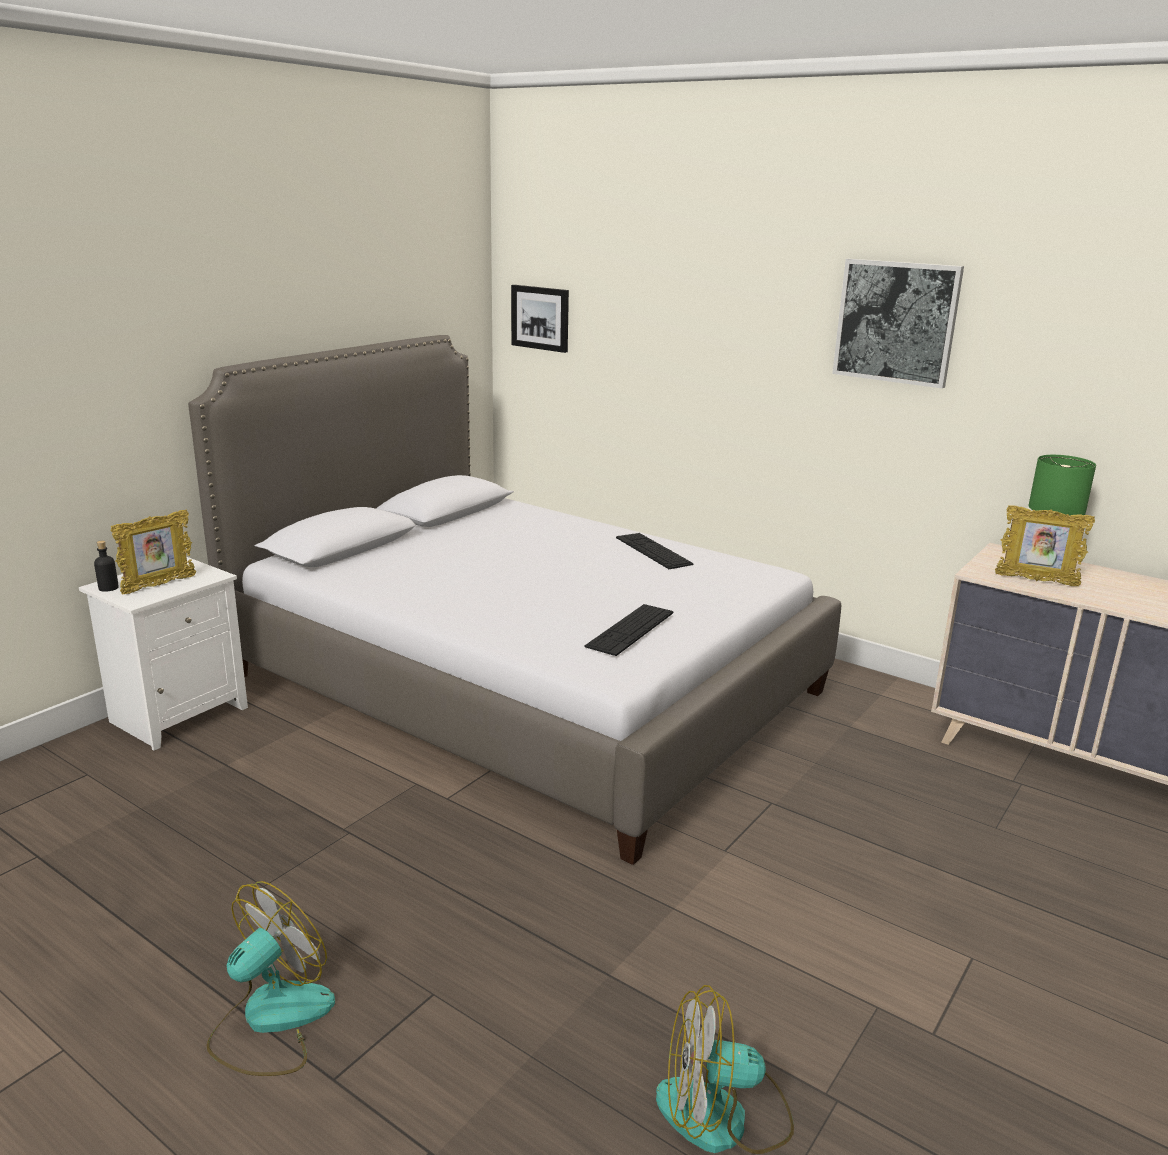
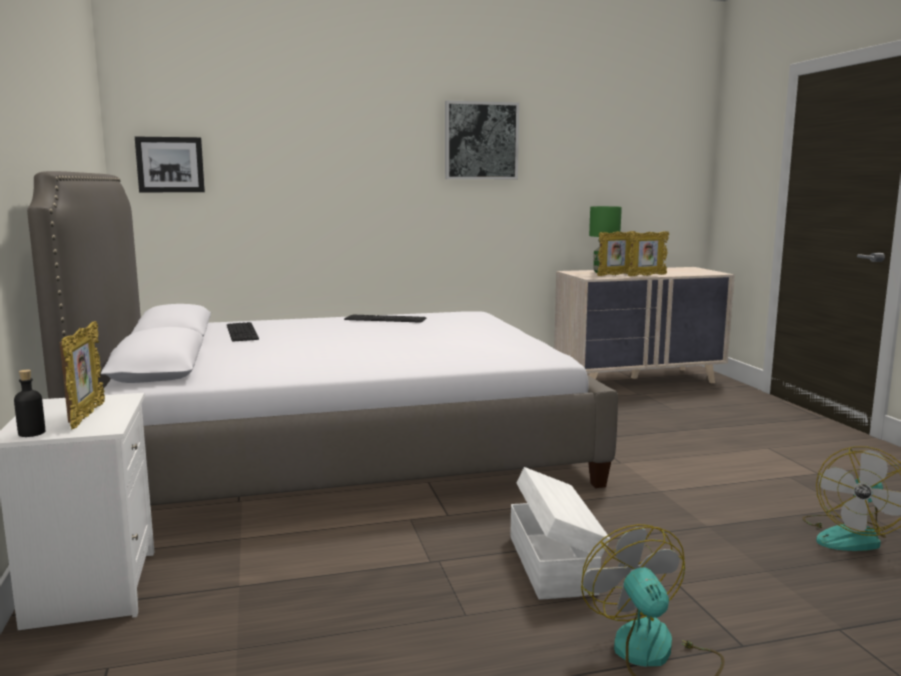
camera: 50 degrees left, 10 degrees down
(403, 897) = (553, 563): none -> white storage box
(630, 629) = (497, 341): keyboard -> keyboard (242, 332)
(1085, 598) = (646, 275): none -> picture frame

